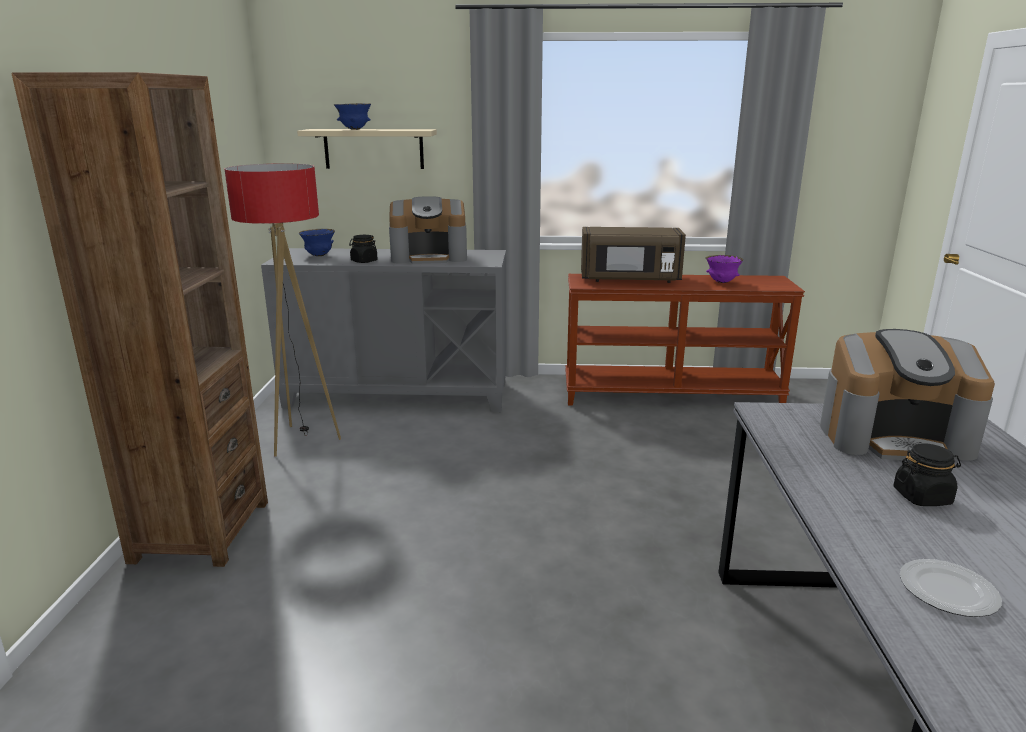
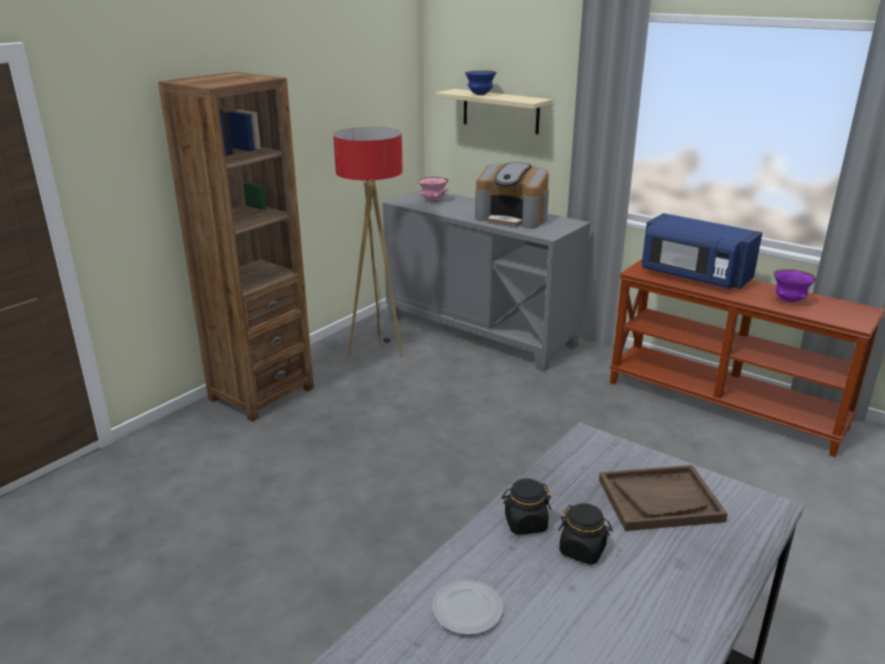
camera: 35 degrees right, 5 degrees up
(319, 255) = (433, 200): blue bowl -> pink bowl
(364, 261) = (456, 213): black jar -> black jar (525, 523)
(630, 280) = (693, 276): brown microwave -> blue microwave
(894, 437) = (660, 500): coffee machine -> brown tray

